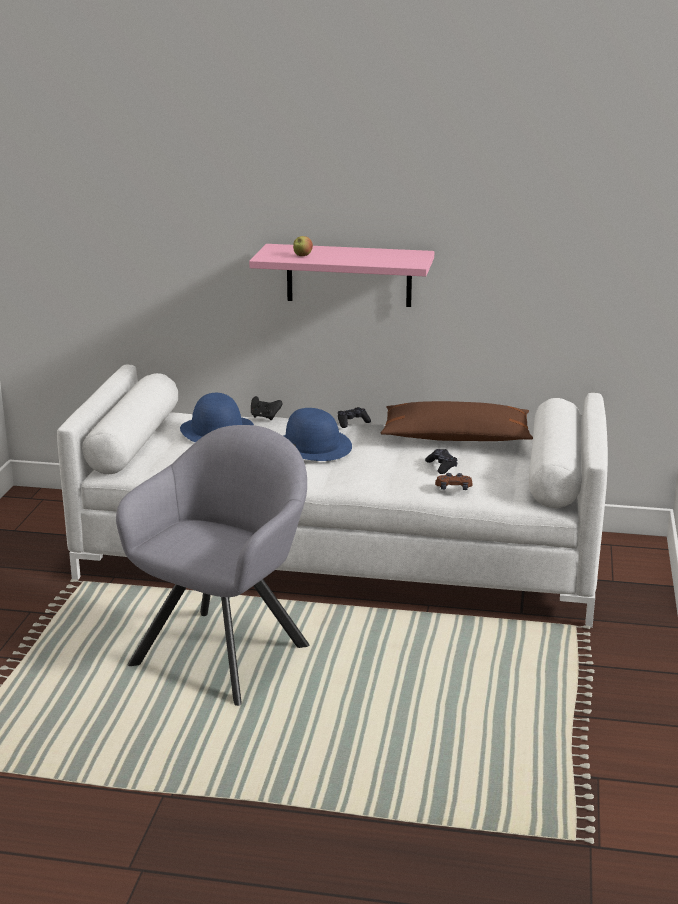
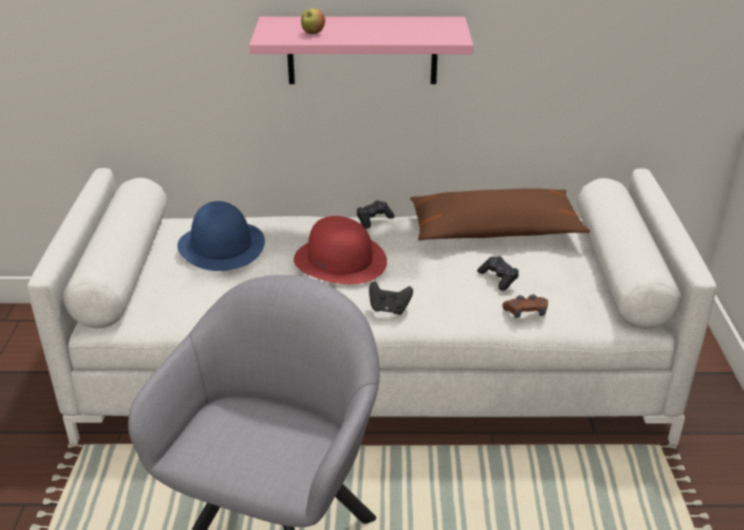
camera: 10 degrees left, 10 degrees up
(265, 417) = (272, 220): black game controller -> black game controller (389, 309)
(313, 446) = (340, 260): blue hat -> red hat

